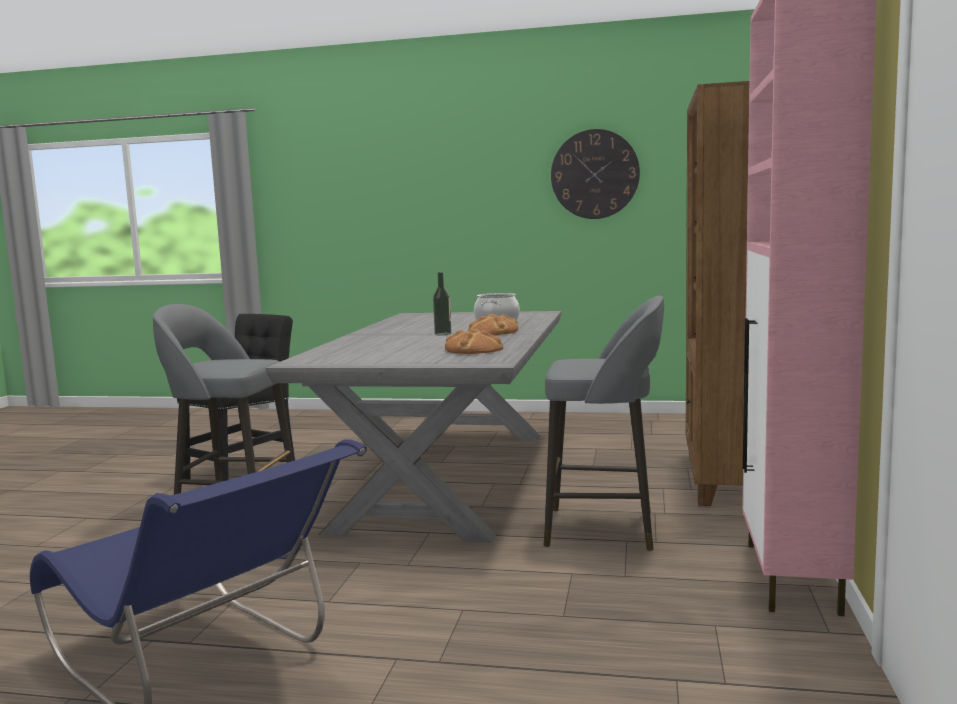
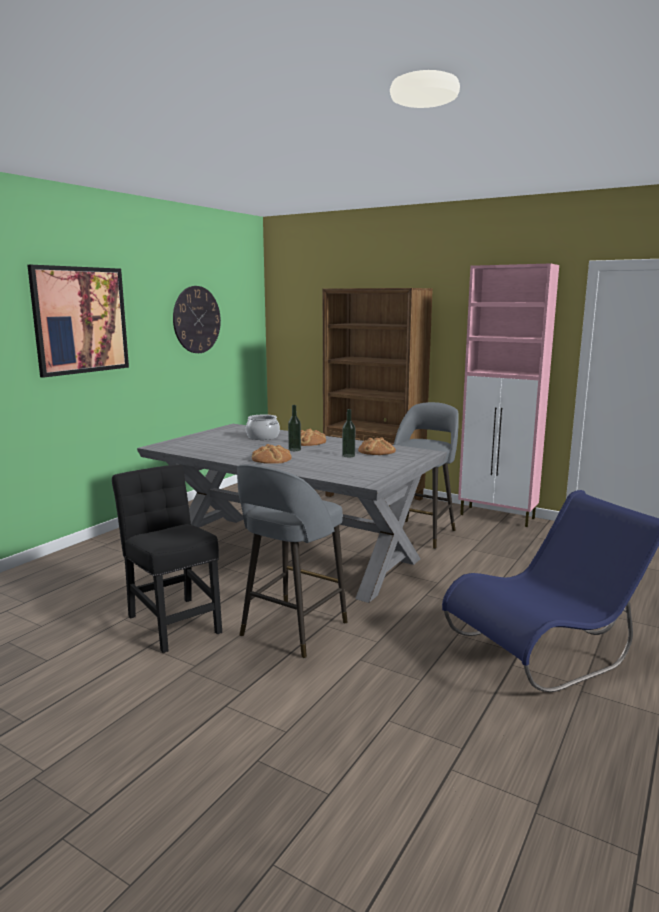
camera: 70 degrees left, 5 degrees up
(388, 335) = (271, 459): none -> bread
(419, 177) = (80, 320): none -> picture
(432, 346) = (348, 455): none -> bottle

